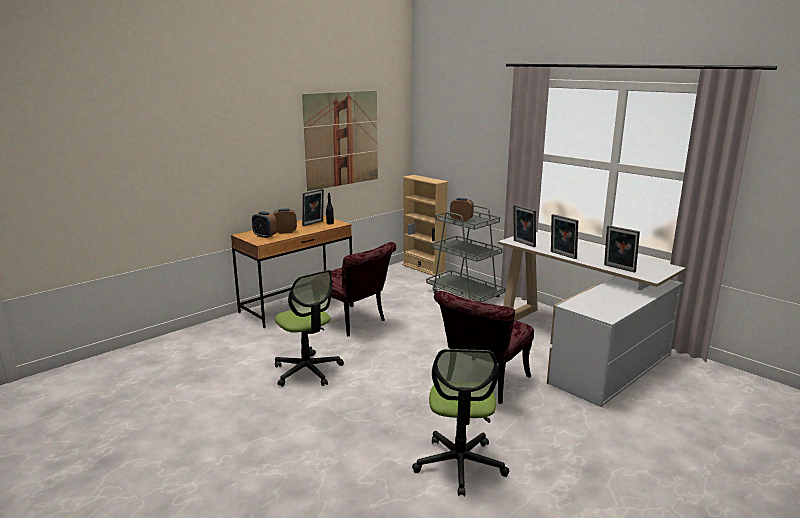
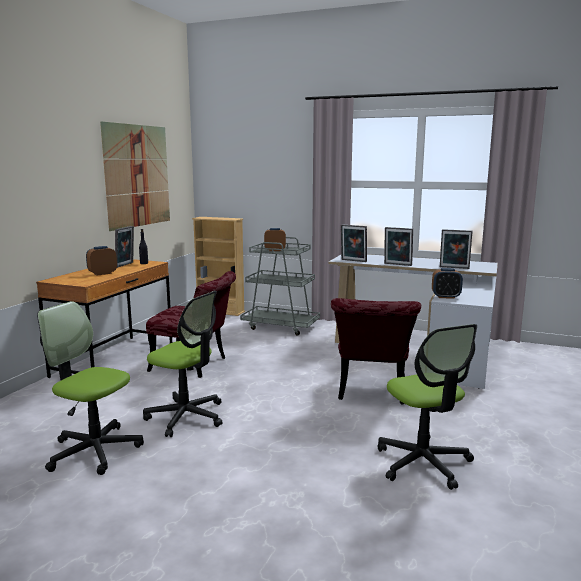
camera: 25 degrees left, 5 degrees down
(223, 384) = (94, 451): none -> office chair
(265, 236) = (82, 278): alarm clock -> alarm clock (446, 297)

